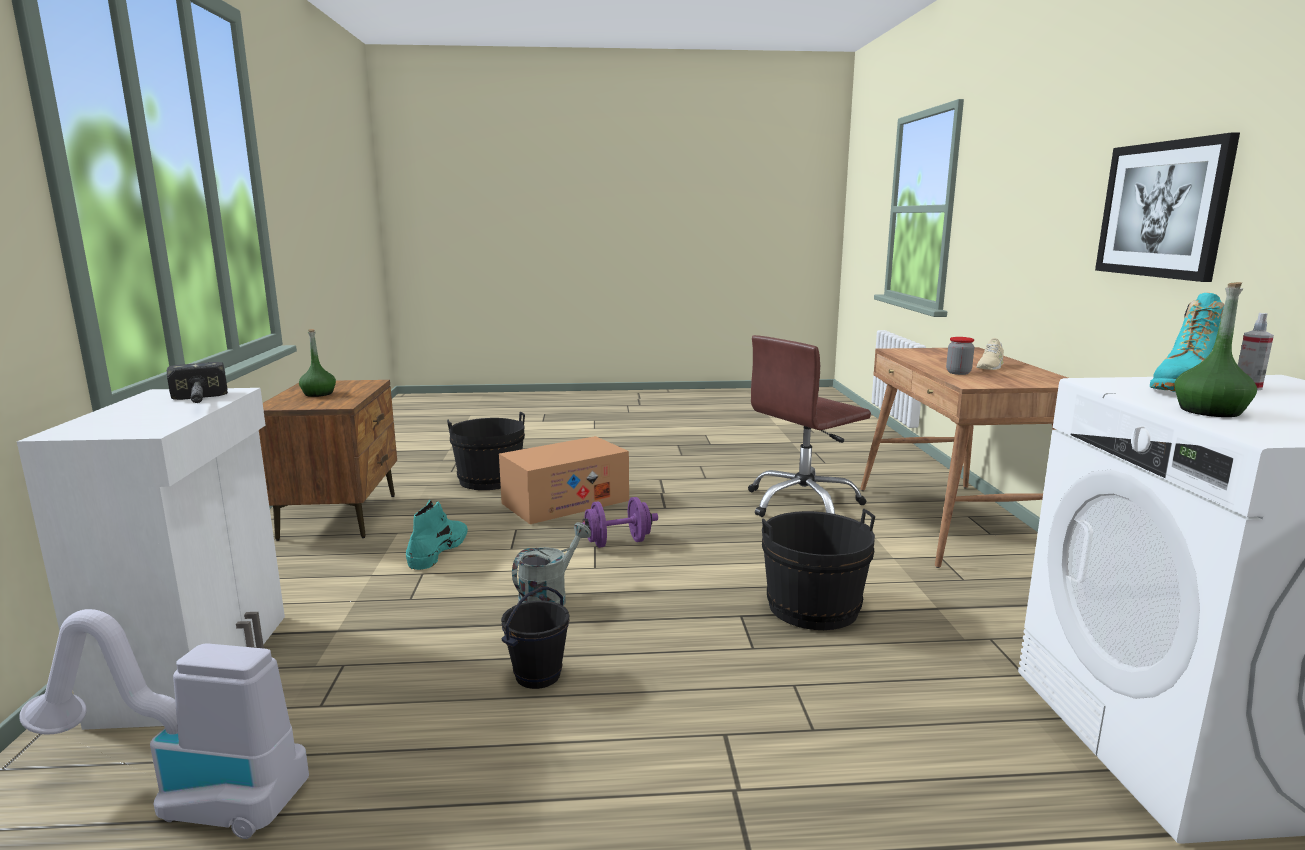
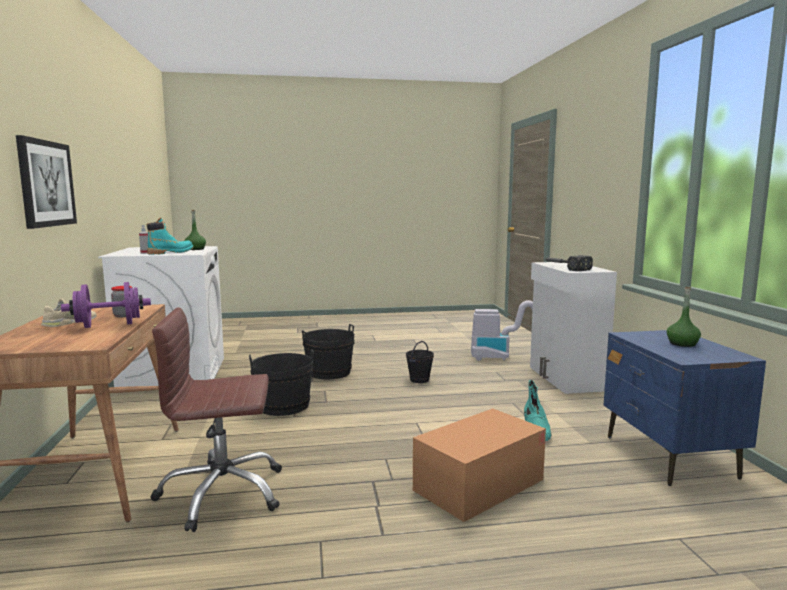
camera: 175 degrees right, 5 degrees down
(340, 516) = (669, 457): brown nightstand -> blue nightstand
(490, 480) = (602, 520): black bucket -> black bucket (329, 373)
(549, 598) = (434, 405): grey watering can -> none
(617, 542) = (407, 441): purple dumbbell -> purple dumbbell (109, 325)
(803, 503) = (222, 493): brown office chair -> brown office chair turned 150 degrees counterclockwise

